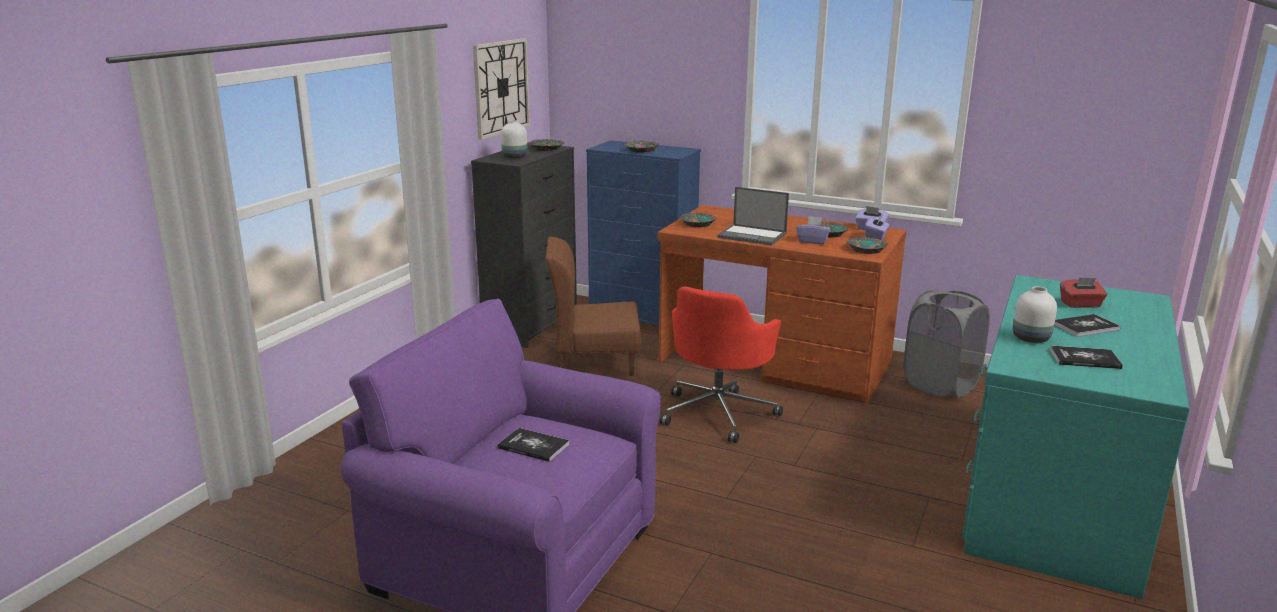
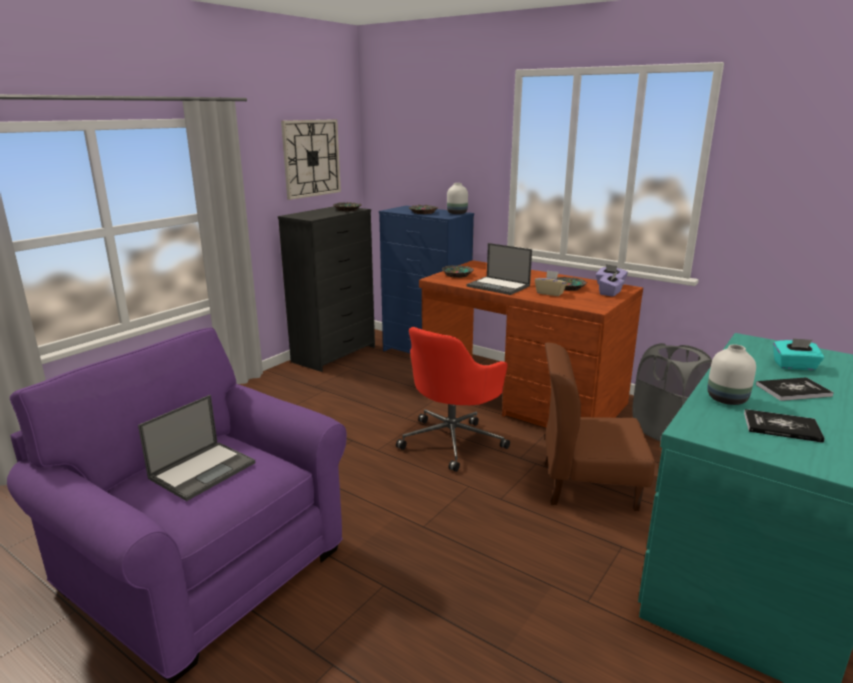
camera: 10 degrees right, 0 degrees up
(515, 157) = (315, 214): white vase -> white vase (457, 213)
(533, 446) = (203, 470): book -> laptop
(594, 362) = (368, 387): brown chair -> brown chair (588, 485)
(812, 241) = (550, 293): purple tissue box -> beige tissue box
(866, 249) = (596, 302): bowl -> none
(1080, 304) = (794, 366): red tissue box -> turquoise tissue box

